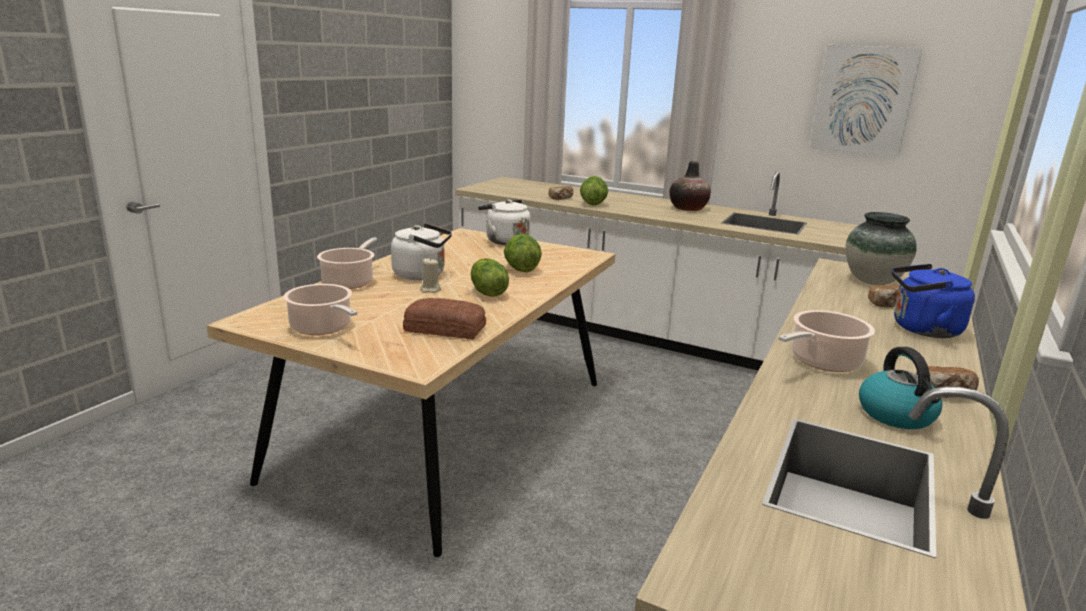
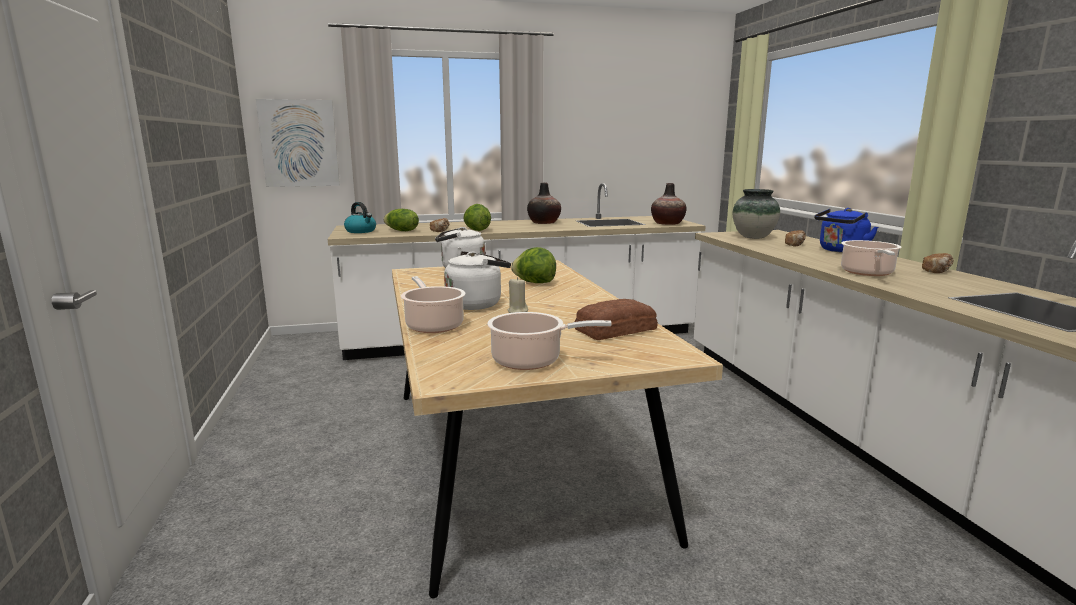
camera: 40 degrees left, 5 degrees down
(487, 293) = (563, 301): lettuce -> lettuce (401, 231)
(831, 239) = (667, 223): none -> vase
(863, 100) = (635, 126): picture -> picture (299, 143)
(897, 415) = (960, 283): kettle -> kettle (361, 231)

